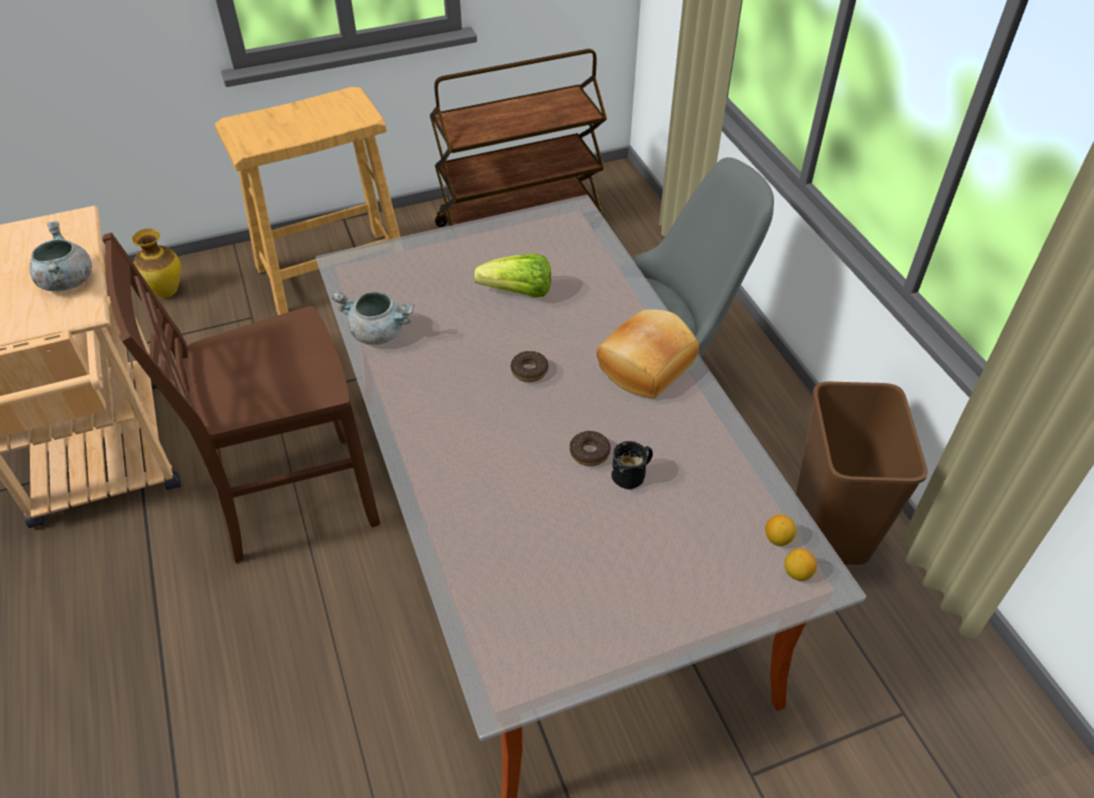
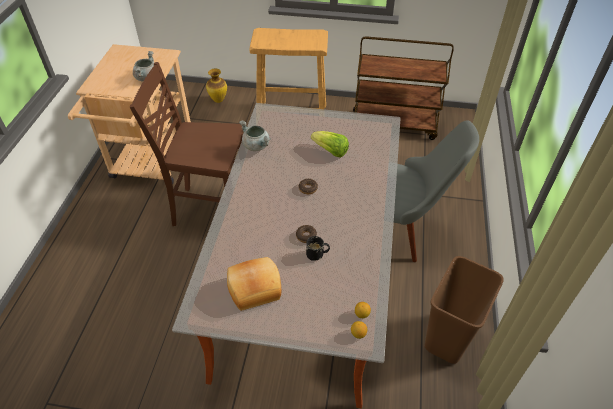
camera: 30 degrees right, 0 degrees up
(644, 365) = (363, 207): bread -> bread (254, 288)

